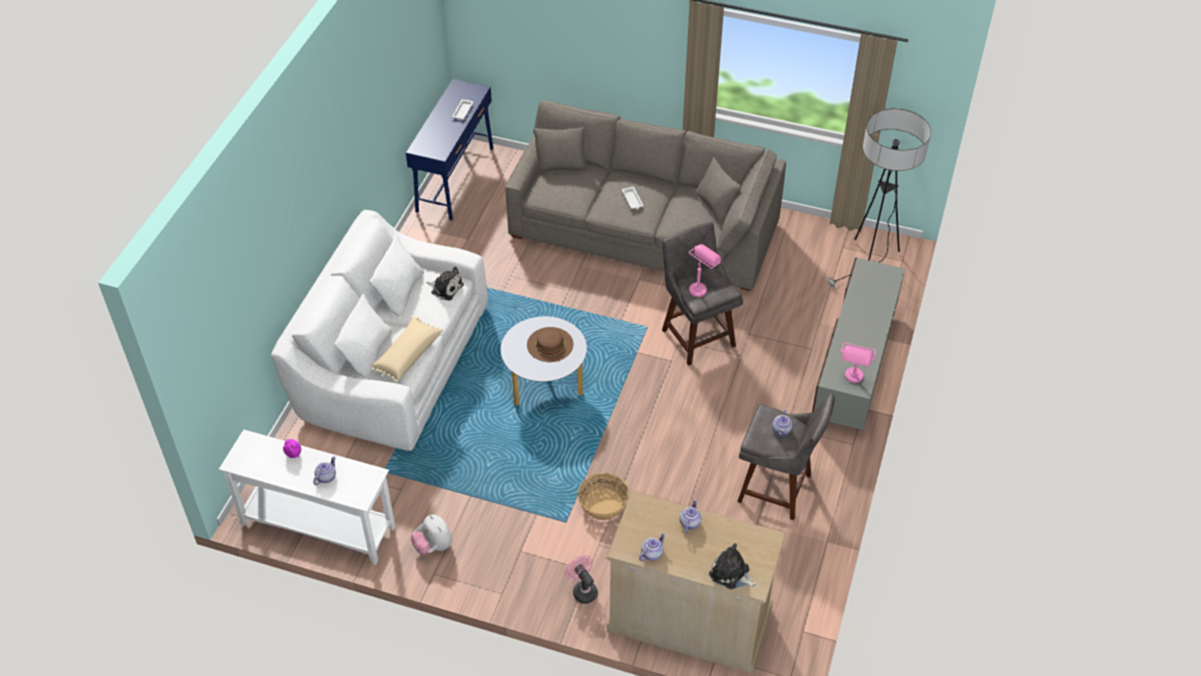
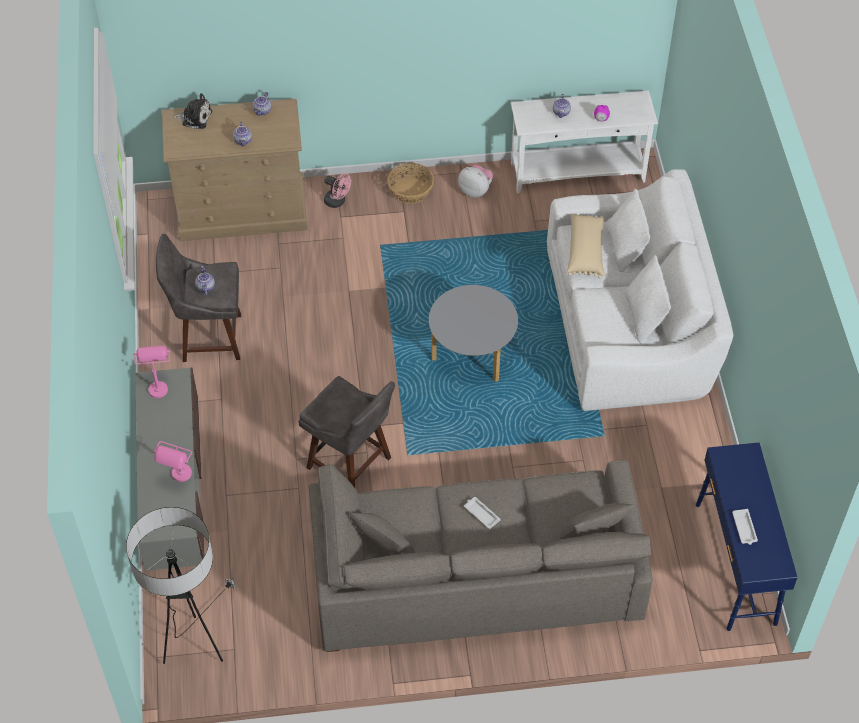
camera: 155 degrees right, 5 degrees up
(445, 288) = (603, 331): plush toy -> none
(550, 344) = (469, 324): brown hat -> none
(603, 504) = (357, 270): basket -> basket (411, 190)
(701, 287) = (344, 405): pink table lamp -> pink table lamp (179, 479)

